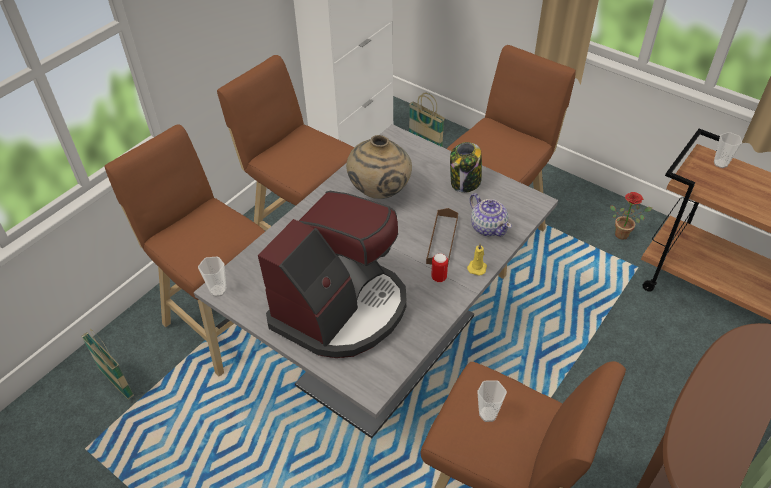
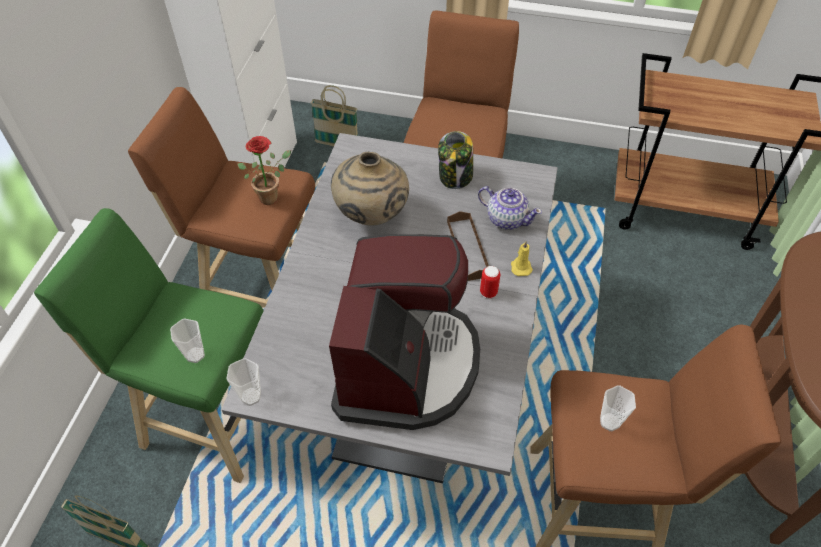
camera: 25 degrees left, 5 degrees up
(222, 319) = (209, 415): brown stool -> green stool
(624, 233) = (576, 178): potted plant -> potted plant (271, 196)
(720, 163) = (675, 83): cup -> cup (195, 355)

